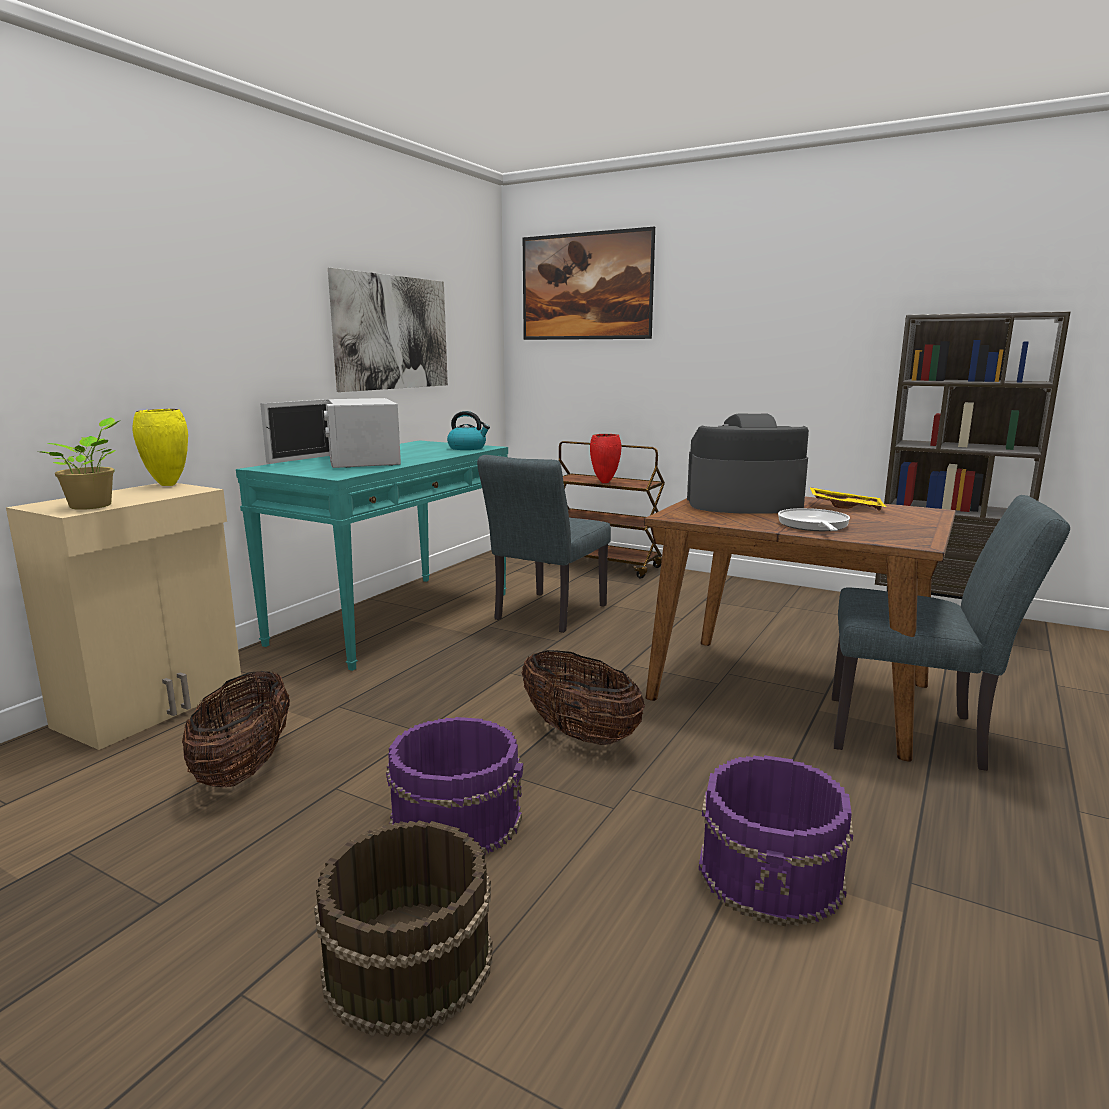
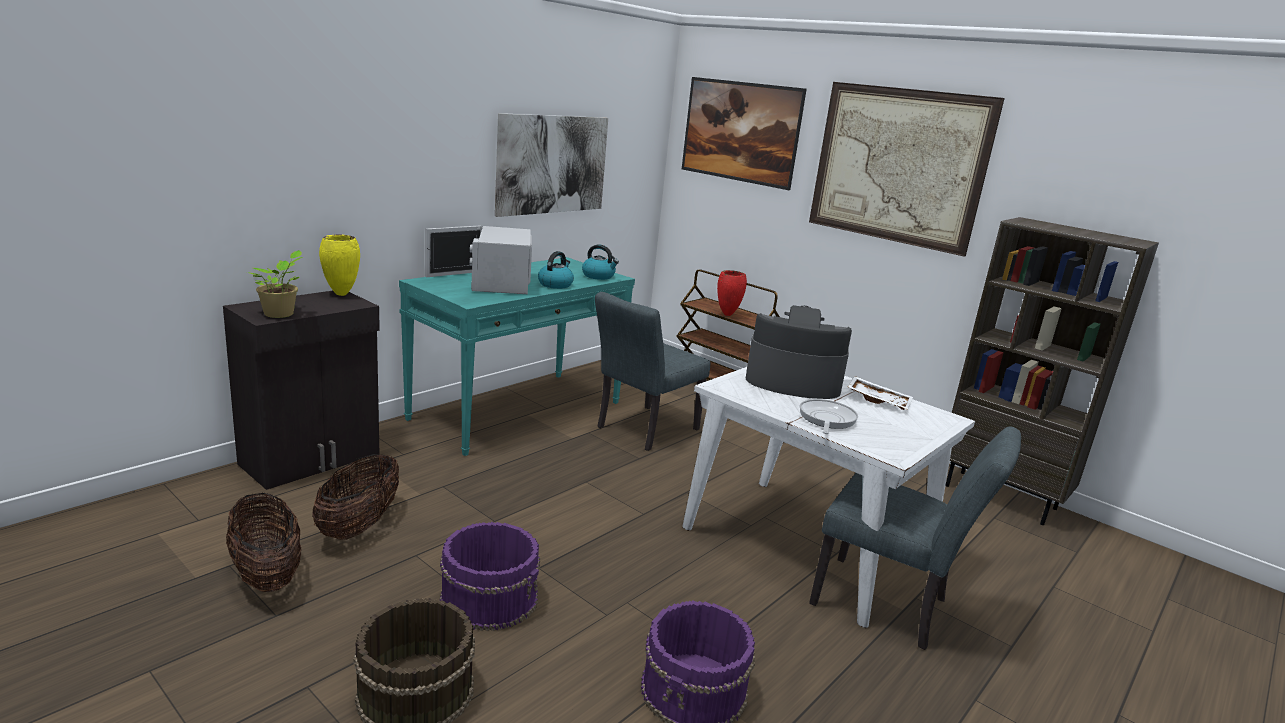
camera: 10 degrees right, 5 degrees up
(154, 706) = (312, 459): beige cabinet -> black cabinet
(425, 456) = (555, 284): none -> kettle
(579, 734) = (613, 548): basket -> basket (266, 574)
(769, 289) = (898, 166): none -> picture
(786, 691) = (804, 544): brown dining table -> white dining table
(845, 507) = (878, 400): yellow tray -> white tray

